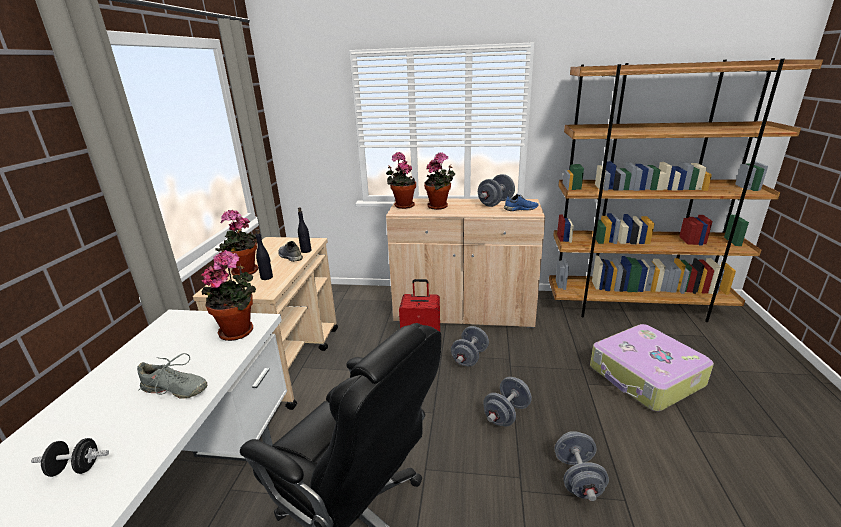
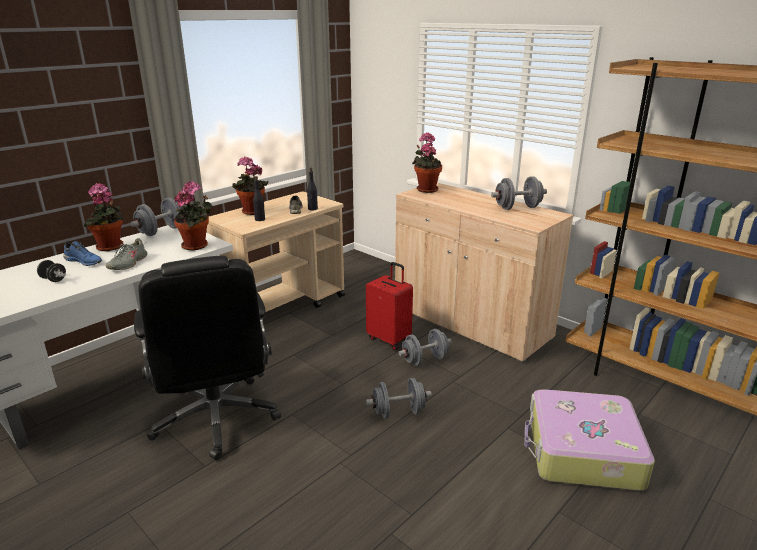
camera: 35 degrees right, 0 degrees up
(175, 390) = (128, 263): grey shoe -> grey shoe turned 60 degrees clockwise
(439, 206) = (456, 198): potted plant -> potted plant (111, 247)
(520, 209) = (530, 219): blue shoe -> blue shoe (84, 261)
(577, 478) = (394, 480): grey dumbbell -> grey dumbbell (161, 231)

